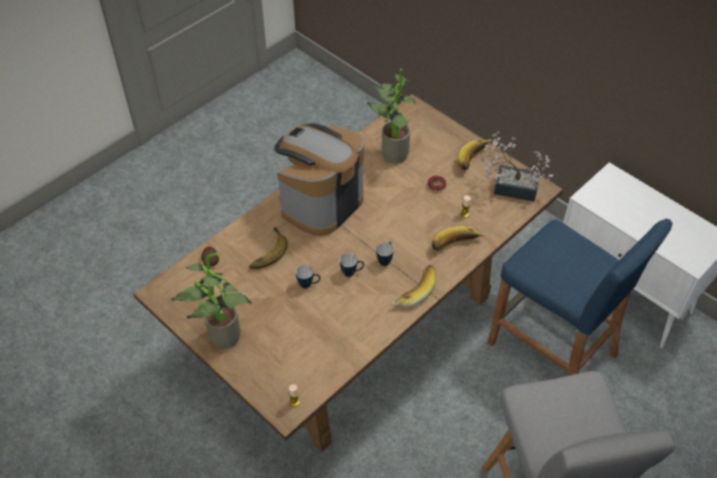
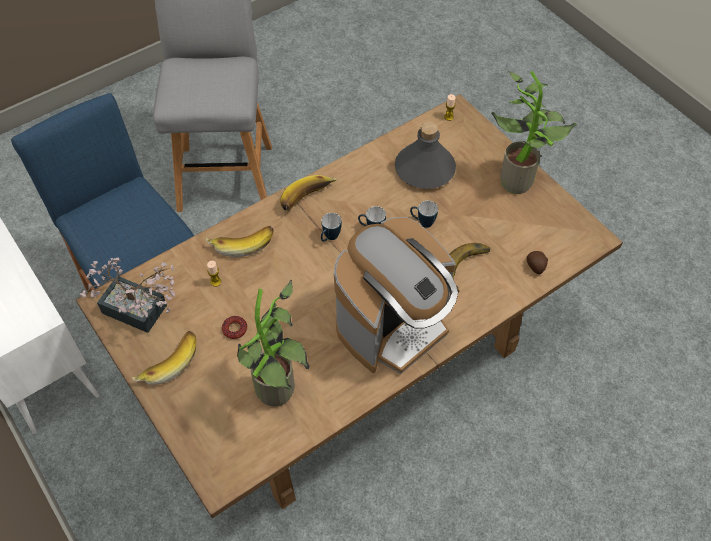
camera: 170 degrees left, 5 degrees up
(312, 337) = (425, 169): none -> grey bottle

